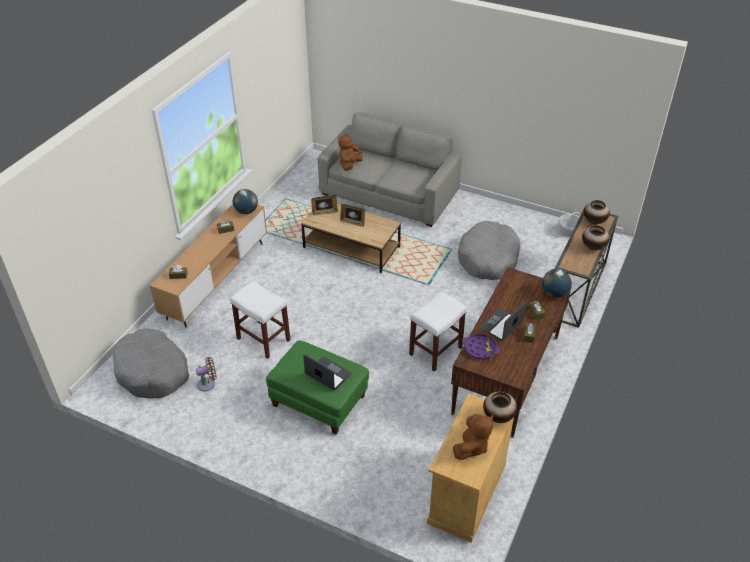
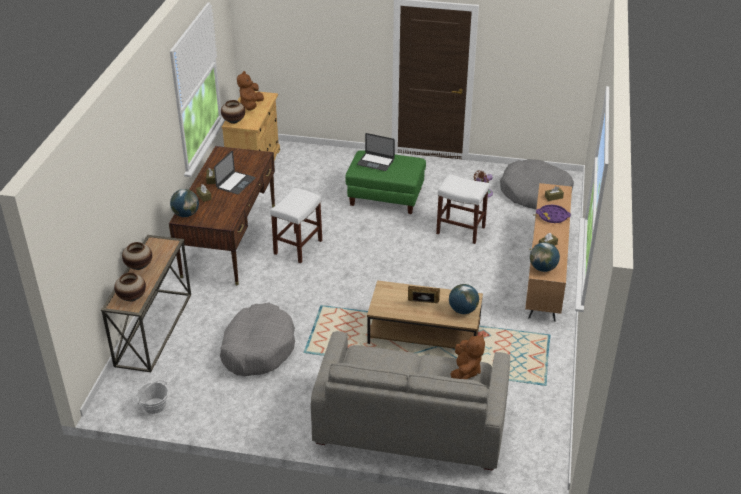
camera: 165 degrees right, 5 degrees down
(324, 212) = (463, 310): picture frame -> globe
(480, 349) = (252, 164): purple tray -> purple tray (552, 216)

